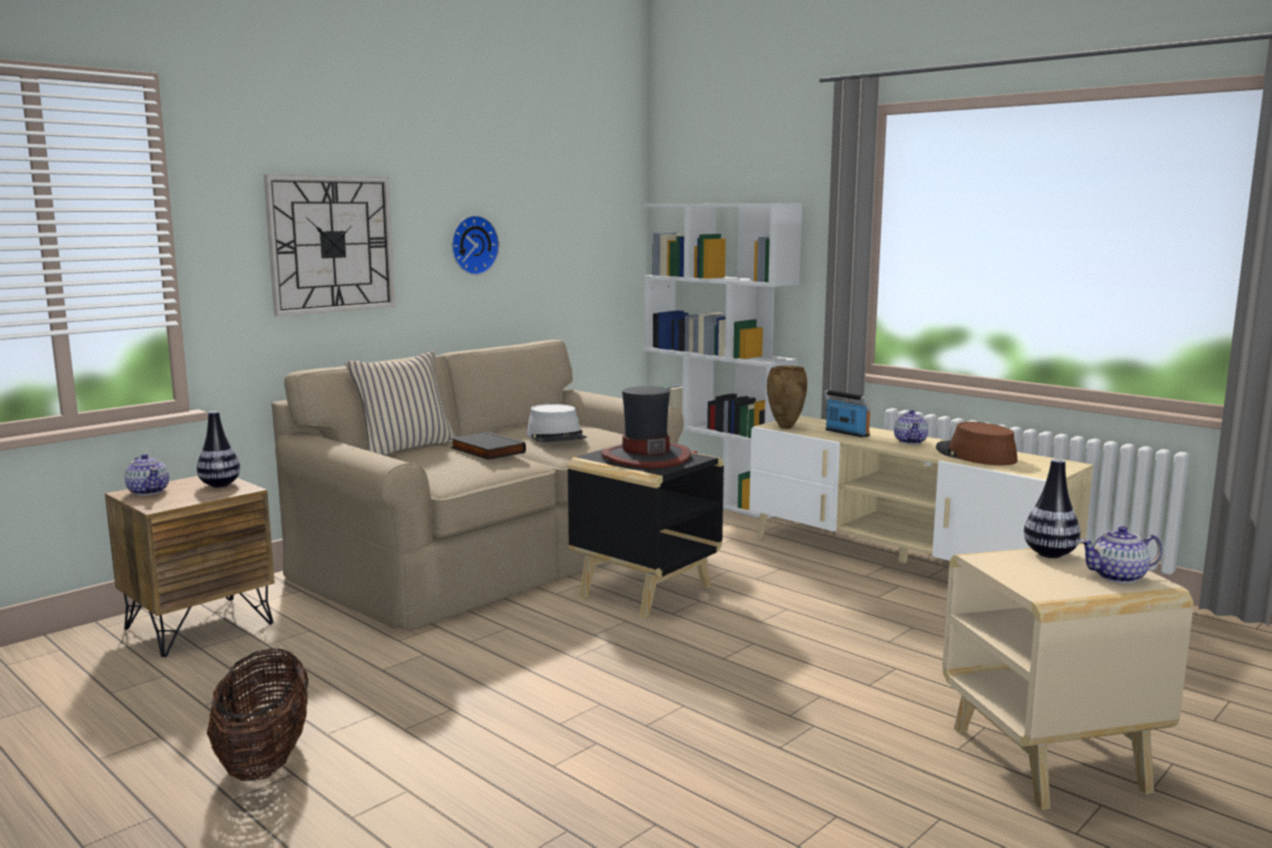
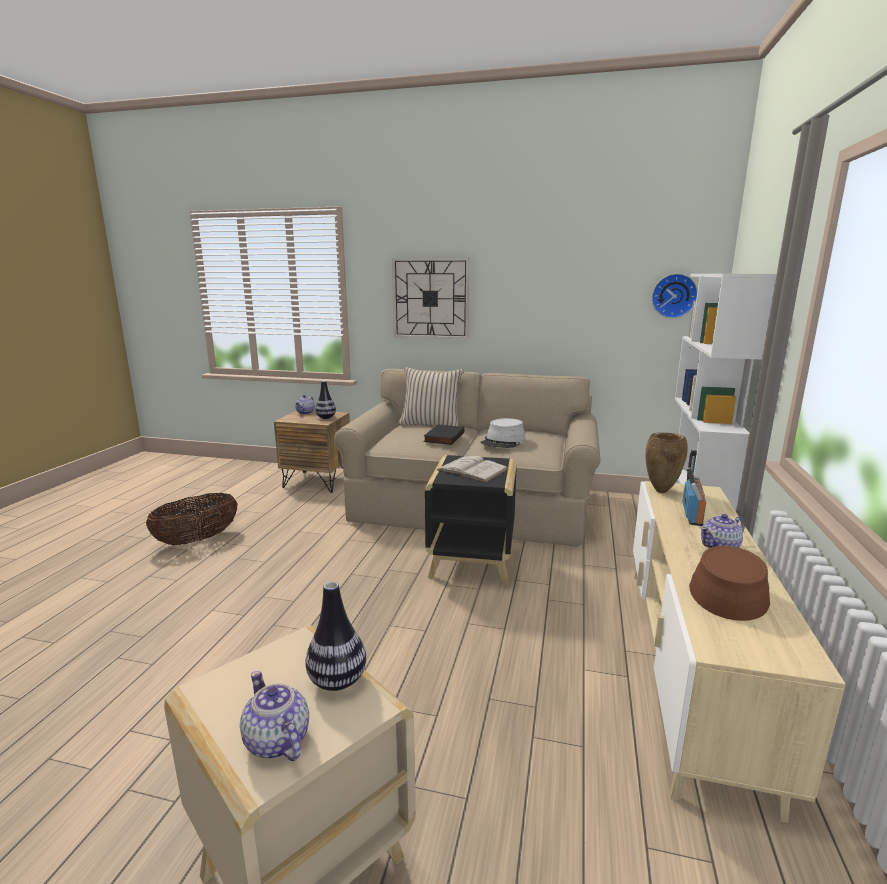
camera: 60 degrees right, 5 degrees up
(472, 245) = (533, 303): wall clock -> wall clock (674, 296)
(645, 457) = (472, 469): hat -> white book

